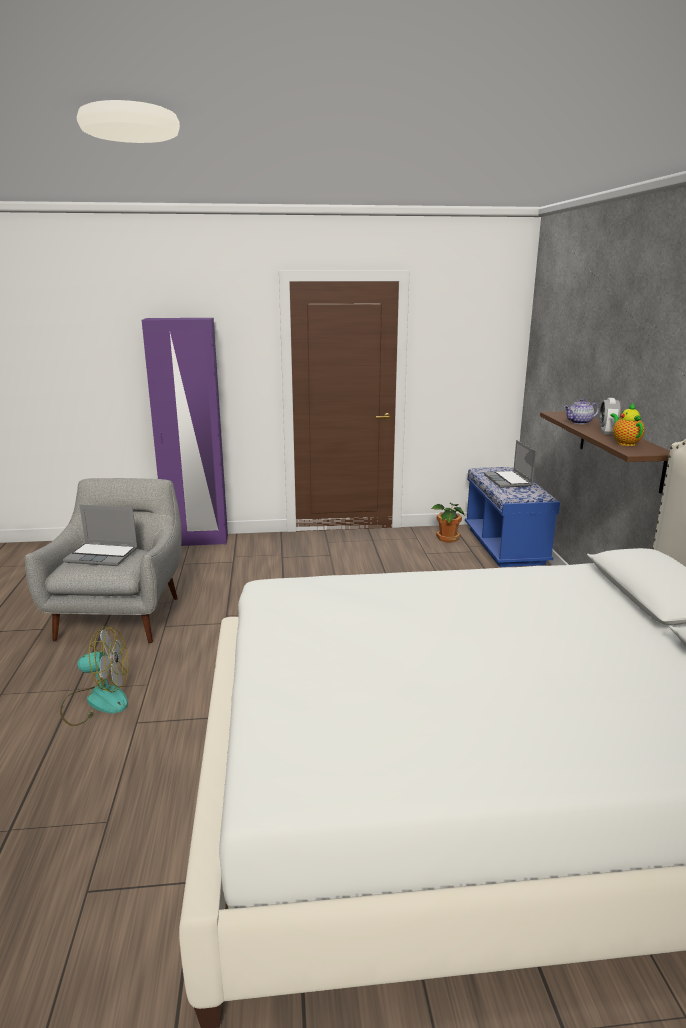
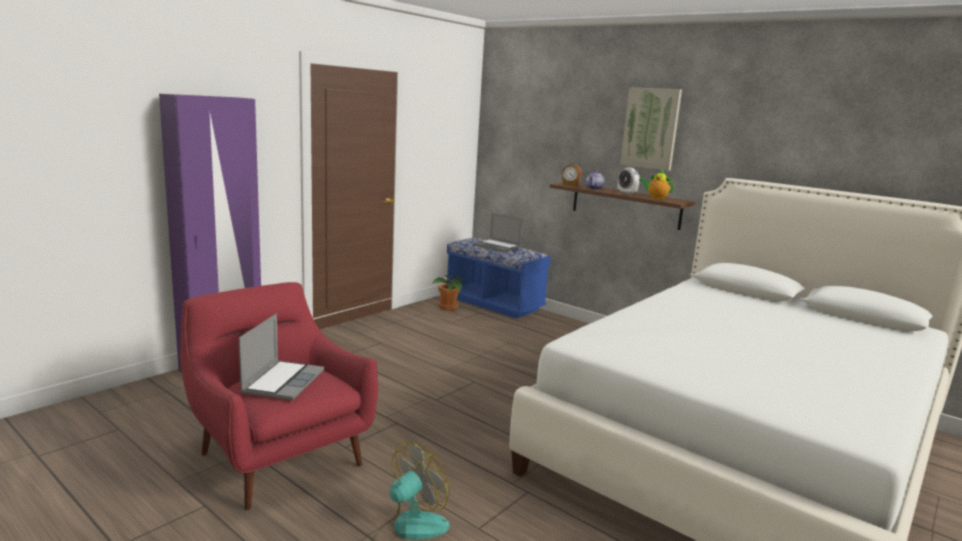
camera: 45 degrees left, 5 degrees down
(103, 555) = (283, 381): laptop -> laptop turned 45 degrees counterclockwise
(121, 615) = (278, 456): grey armchair -> red armchair
(563, 415) = (570, 185): none -> alarm clock
(648, 344) = (650, 128): none -> picture

